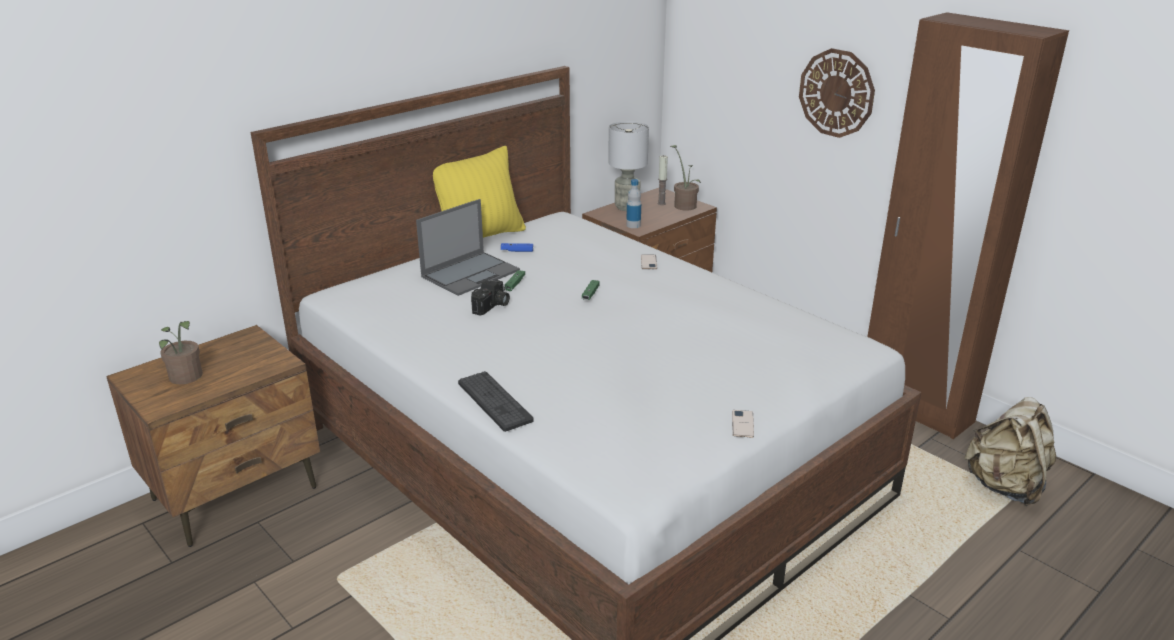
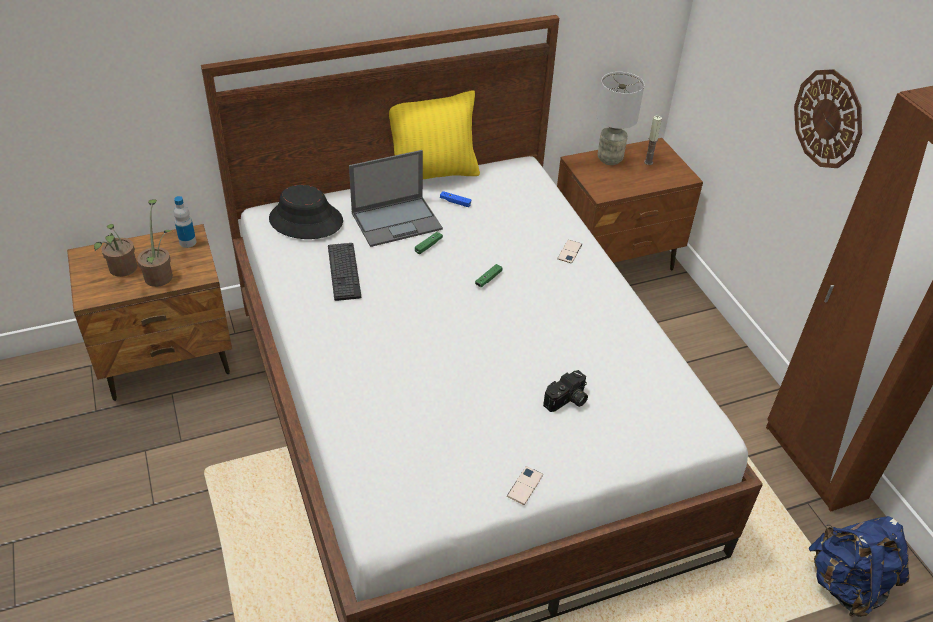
camera: 20 degrees right, 15 degrees up
(377, 290) = (305, 221): none -> black hat
(492, 306) = (392, 269): camera -> camera (567, 401)
(494, 401) = (329, 386): keyboard -> keyboard (344, 272)
(633, 225) = (601, 186): bottle -> bottle (188, 242)
(684, 205) = (670, 170): potted plant -> potted plant (160, 274)
(1005, 486) = (846, 584): beige backpack -> blue backpack

